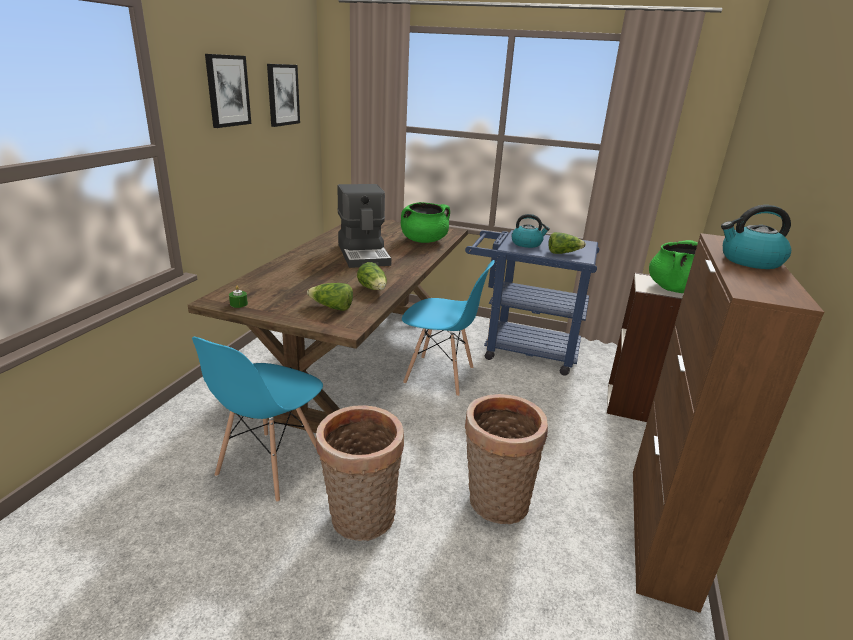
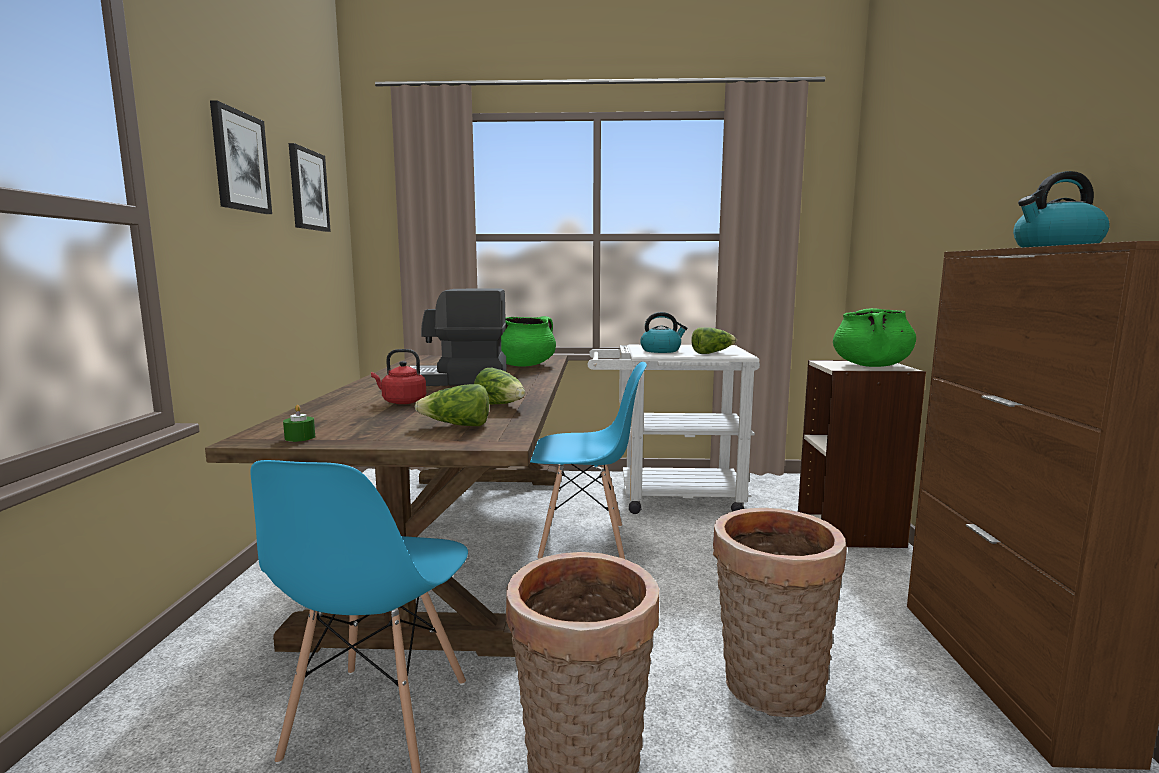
camera: 15 degrees left, 15 degrees down
(315, 275) = (401, 402): none -> red kettle
(364, 254) = (456, 380): coffee machine -> coffee machine turned 120 degrees clockwise
(521, 349) = (668, 497): blue cart -> white cart

